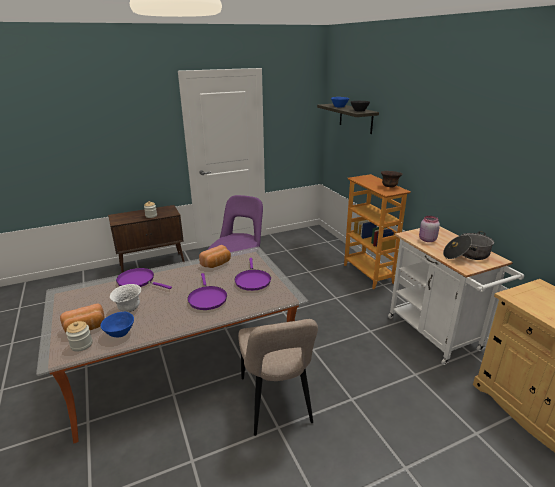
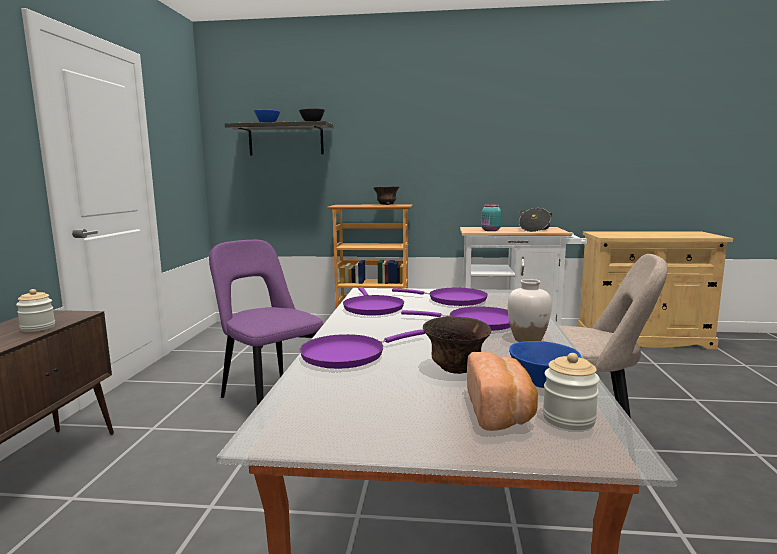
camera: 60 degrees left, 15 degrees down
(129, 309) = (456, 370): white bowl -> brown bowl
(183, 319) = (527, 339): none -> white vase
(217, 264) = (372, 308): bread -> purple frying pan
(427, 240) = (490, 230): pink jar -> turquoise jar

